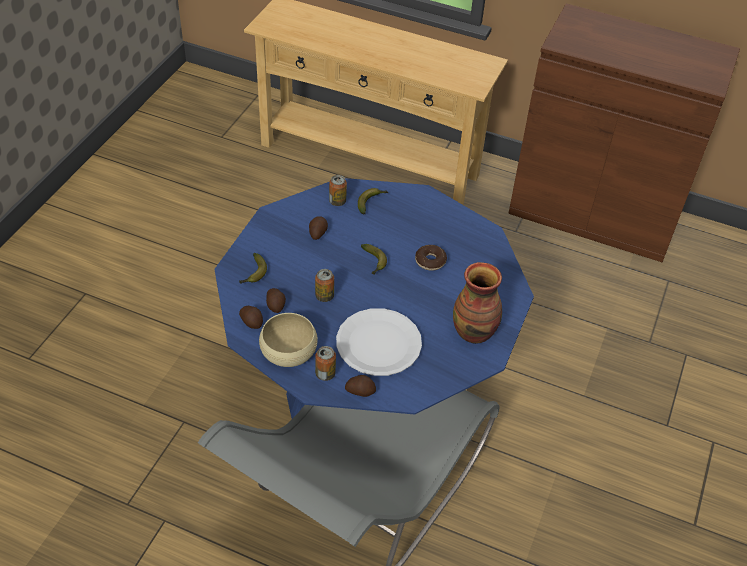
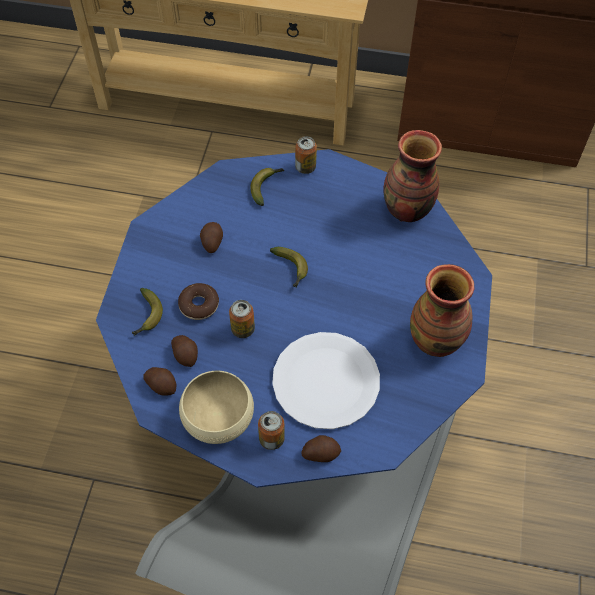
camera: 10 degrees left, 10 degrees up
(337, 201) = (225, 194): can -> can (305, 167)
(430, 261) = (358, 253): donut -> donut (199, 305)
(478, 238) = (406, 210): none -> vase

